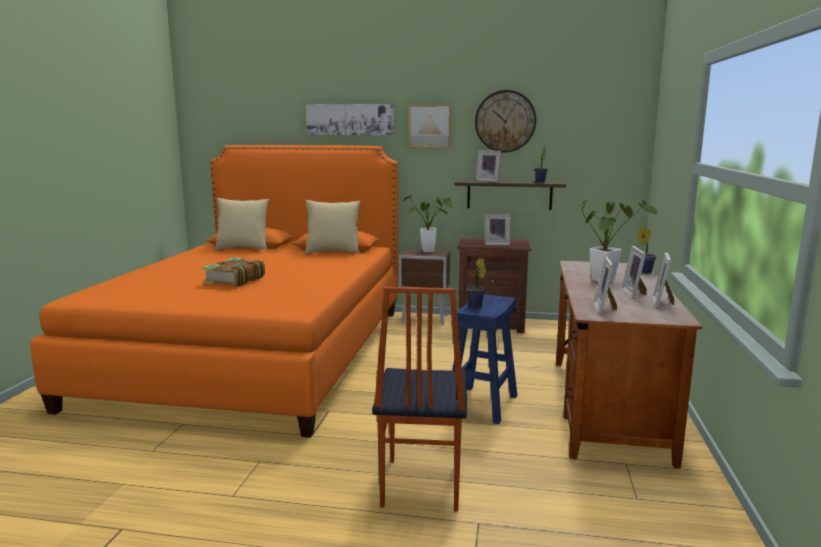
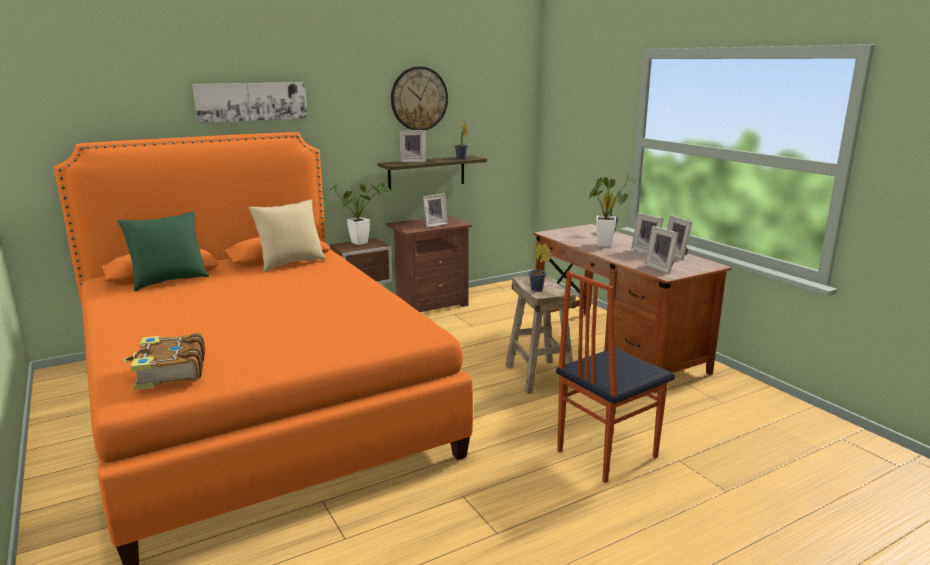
camera: 40 degrees left, 5 degrees up
(234, 280) = (278, 321): book -> book (170, 372)
(243, 249) = (169, 281): beige pillow -> green pillow
(420, 484) = (605, 453): chair -> chair turned 90 degrees clockwise
(430, 126) = (345, 106): picture -> none
(481, 403) = (538, 375): blue stool -> beige stool

